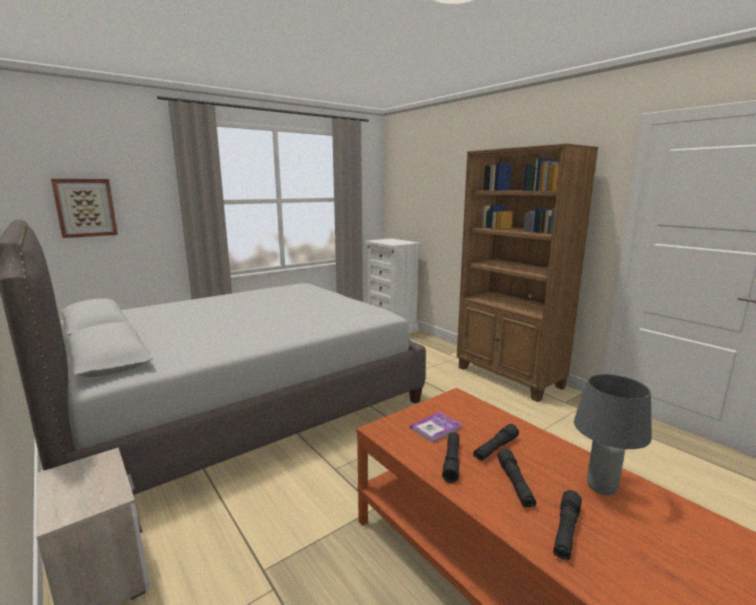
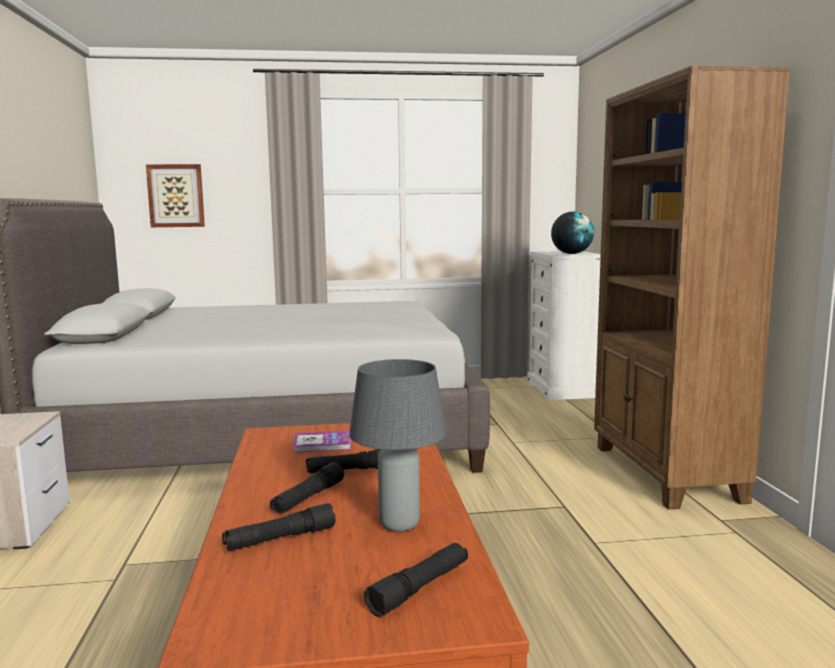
camera: 30 degrees right, 5 degrees down
(400, 242) = (571, 253): none -> globe
(451, 461) = (282, 468): black flashlight -> black flashlight (420, 588)

